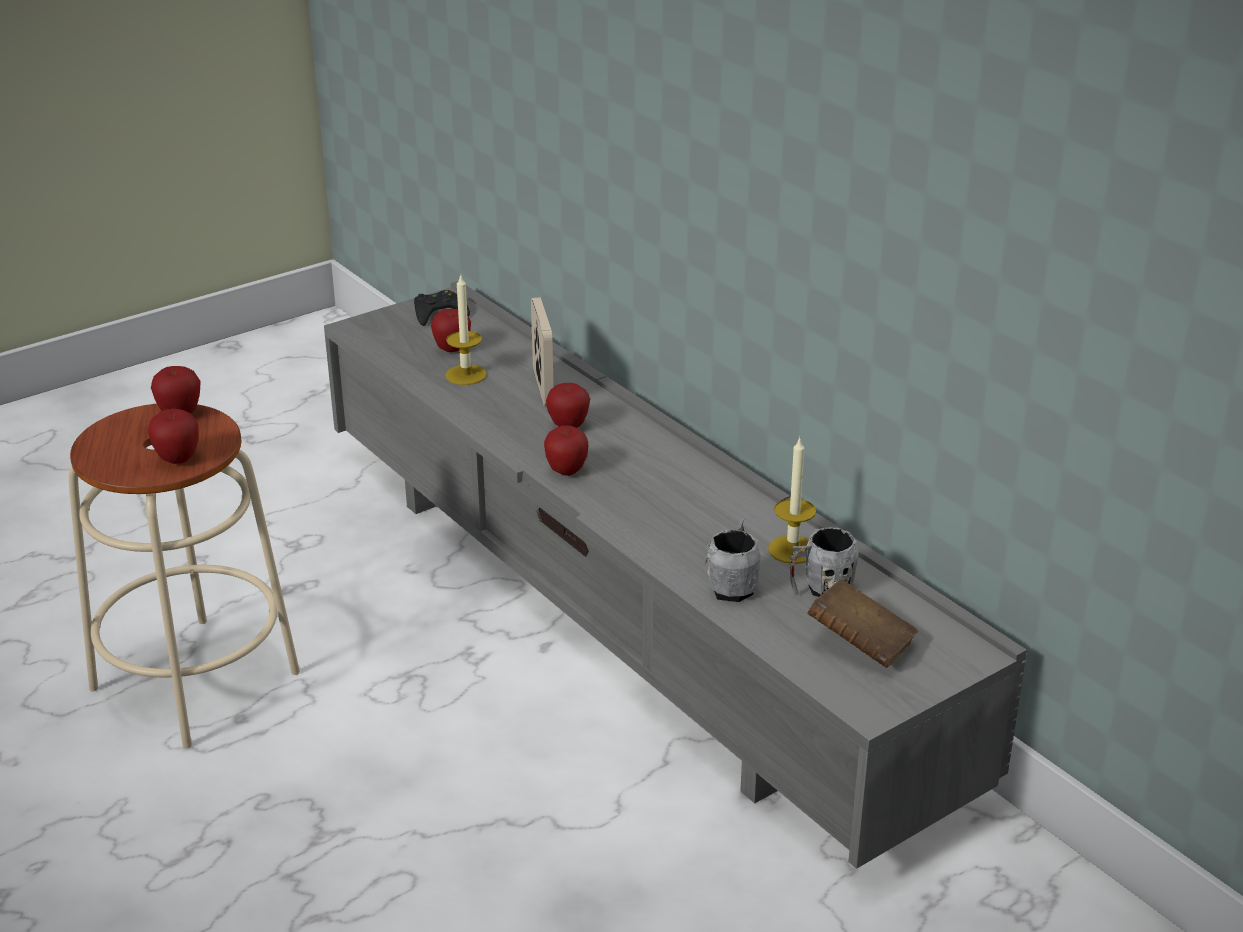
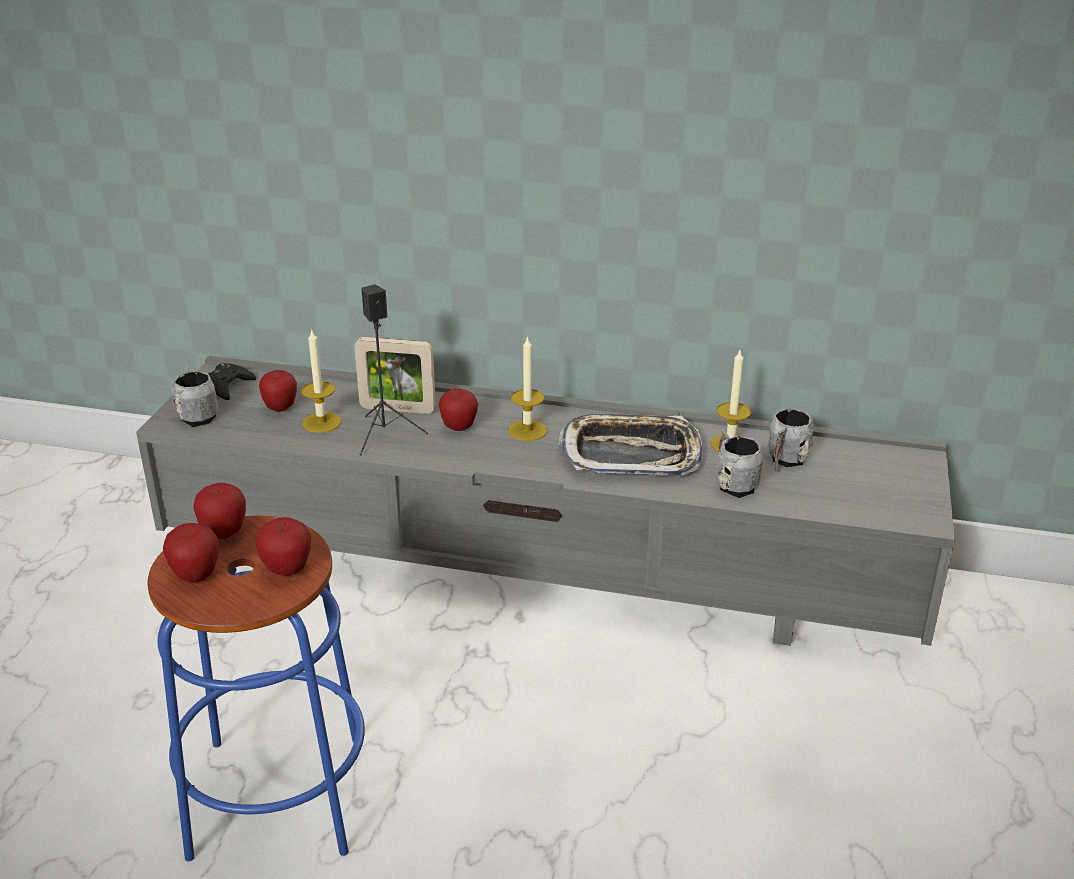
camera: 40 degrees left, 0 degrees up
(195, 680) = (277, 795): beige stool -> blue stool
(383, 330) = (197, 415): none -> grey mug
(501, 406) = (385, 434): none -> black speaker
(543, 388) = (397, 409): picture frame -> picture frame turned 150 degrees clockwise
(566, 471) = (507, 459): apple -> apple (196, 576)
(623, 454) = (527, 430): none -> candle
(682, 515) = (631, 454): none -> tray
(860, 644) = (859, 484): brown book -> none

